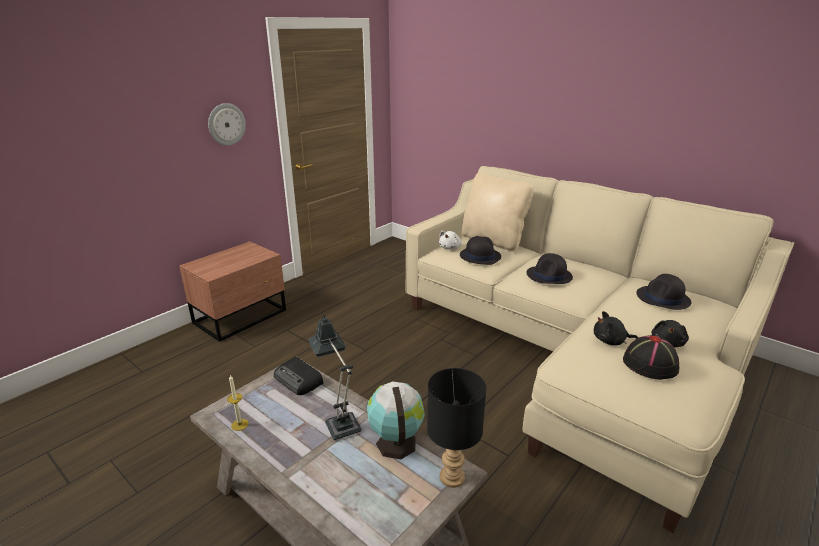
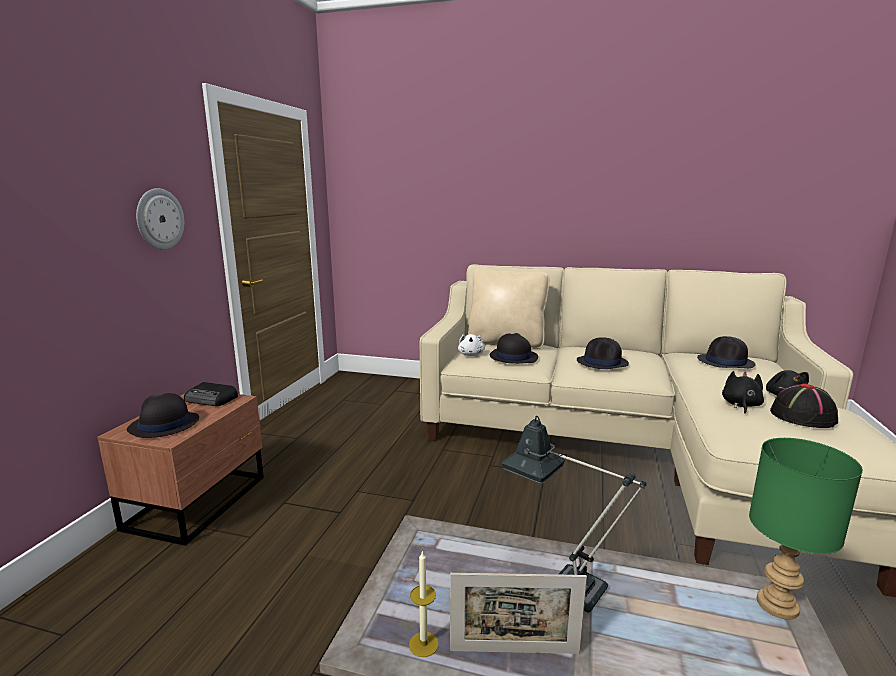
camera: 25 degrees left, 10 degrees down
(215, 265) = (163, 425): none -> black hat
(277, 443) = (514, 651): none -> picture frame
(299, 380) = (445, 545): radio -> radio (211, 399)
(395, 442) = (662, 584): globe -> none
(451, 478) = (778, 606): black table lamp -> green table lamp
(611, 341) = (740, 405): black plush toy -> black plush toy turned 135 degrees clockwise

